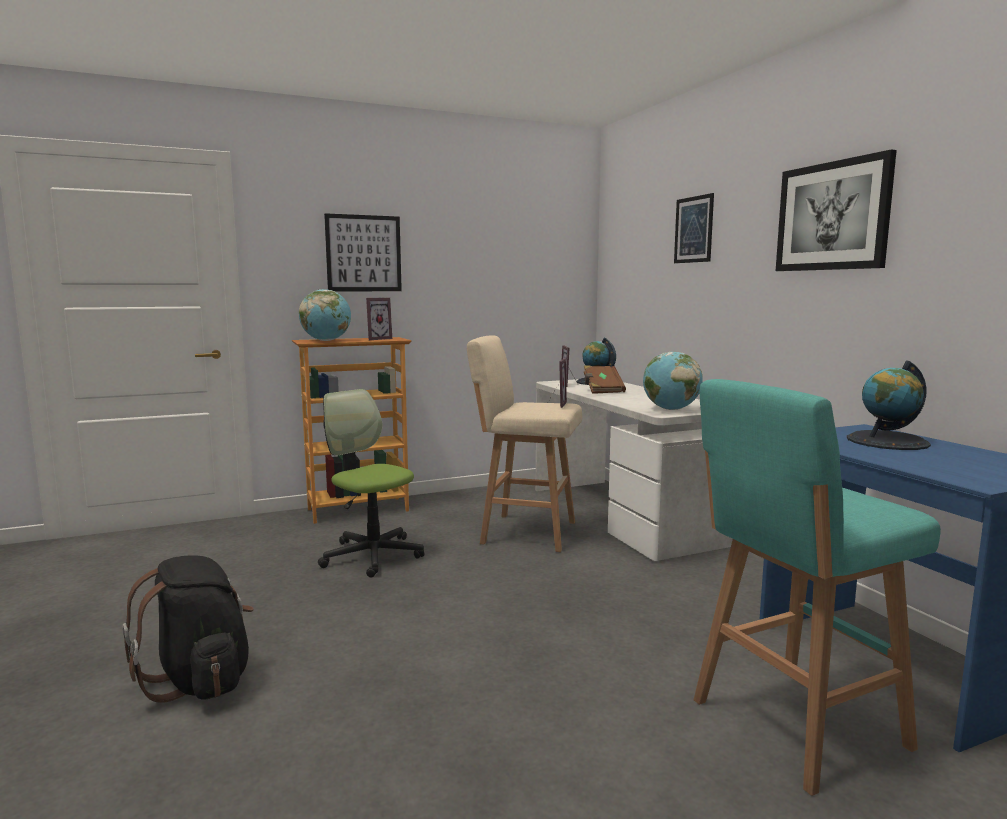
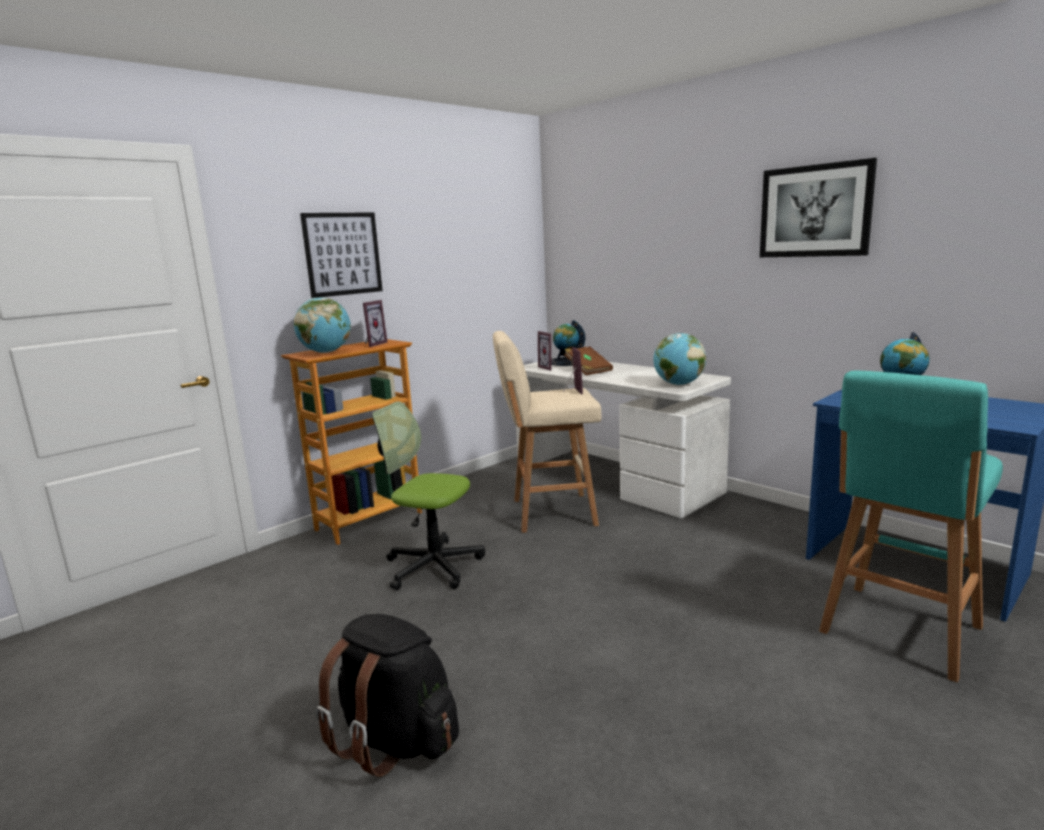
camera: 20 degrees left, 5 degrees up
(693, 229) = (662, 218): picture -> none

